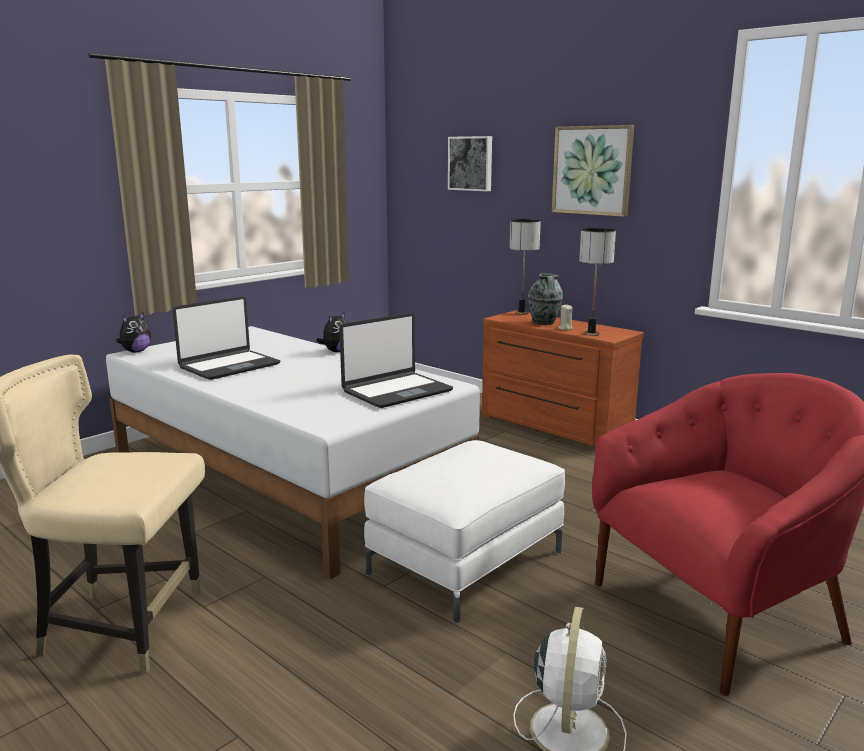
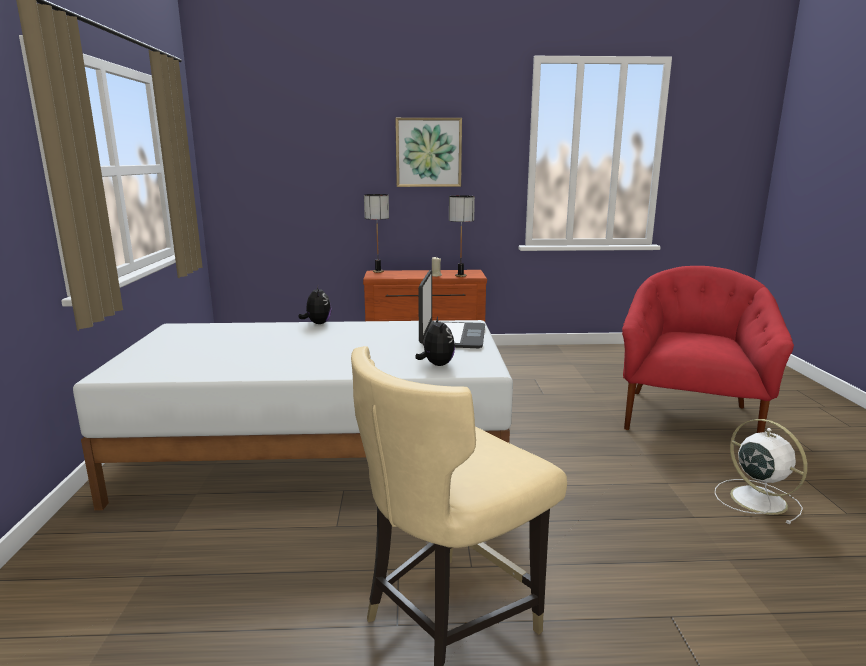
camera: 45 degrees left, 0 degrees up
(136, 351) = (109, 372): plush toy -> plush toy (436, 365)
(229, 366) = (263, 356): laptop -> none
(466, 562) = (552, 449): white ottoman -> none
(471, 163) = (306, 148): picture -> none
(544, 323) = (412, 274): vase -> none

